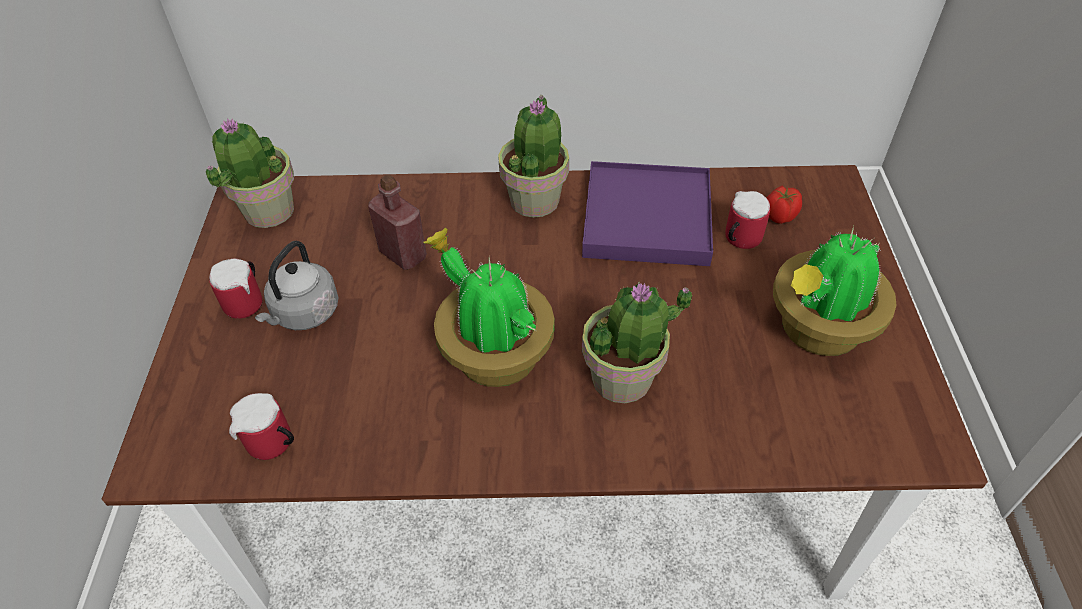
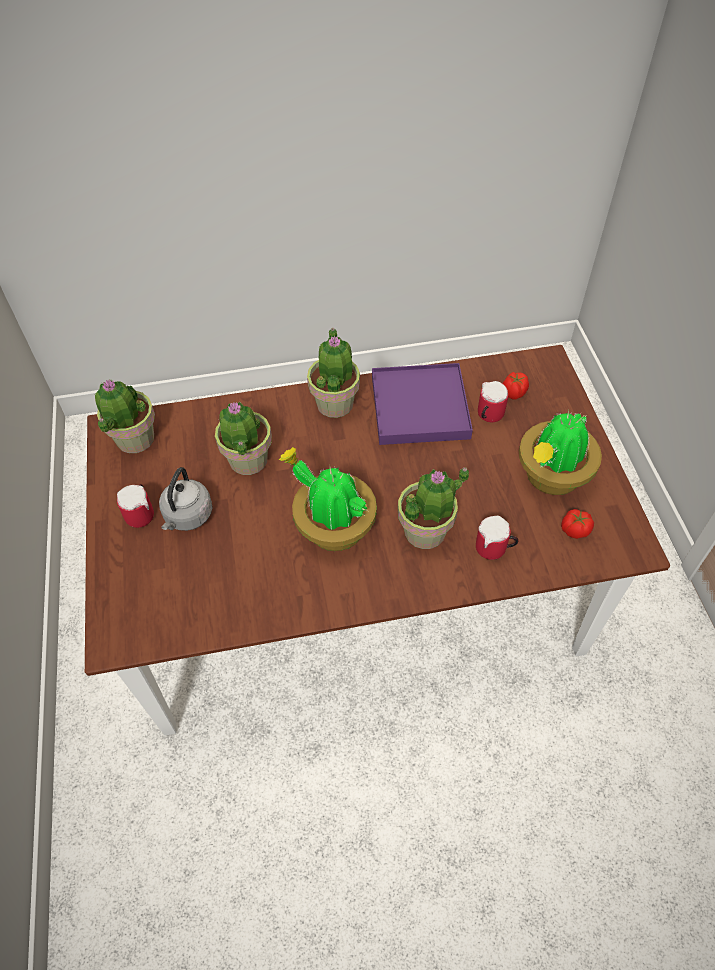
camera: 10 degrees left, 5 degrees up
(273, 445) = (195, 615): mug -> mug (494, 549)
(403, 254) = (247, 460): red bottle -> potted plant
(842, 408) = (574, 530): none -> tomato

